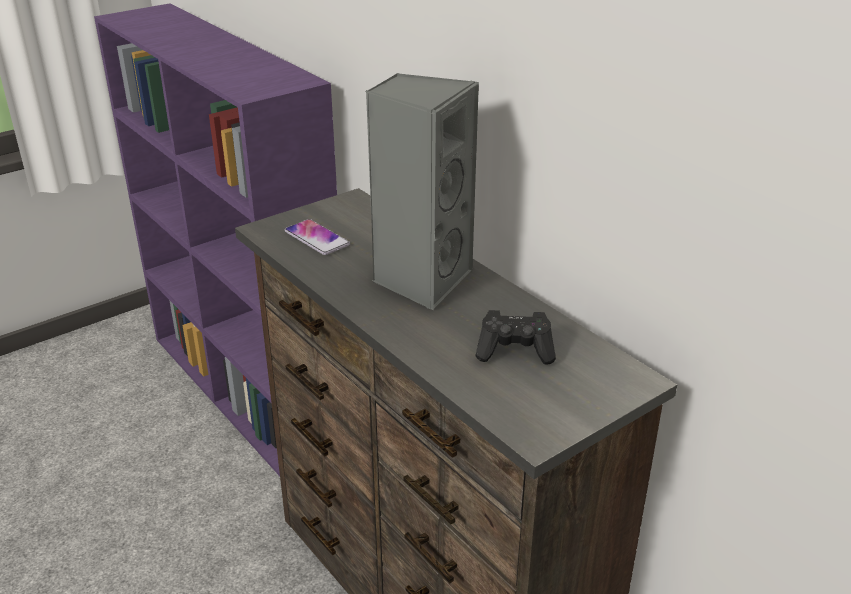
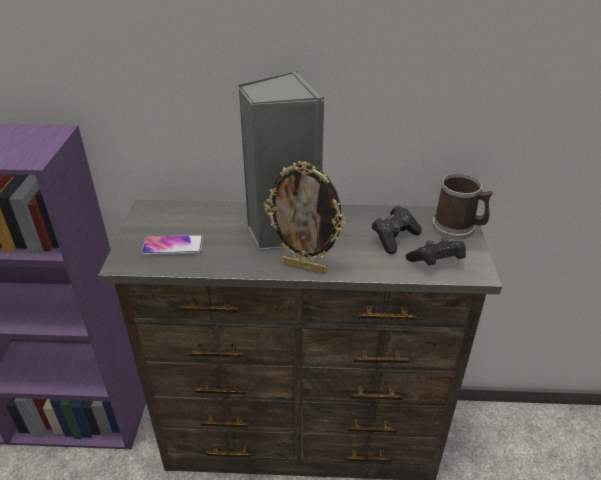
camera: 50 degrees left, 5 degrees up
(381, 318) = (304, 267): none -> picture frame
(510, 398) = (436, 262): none -> black game controller
(607, 388) = (458, 228): none -> mug

